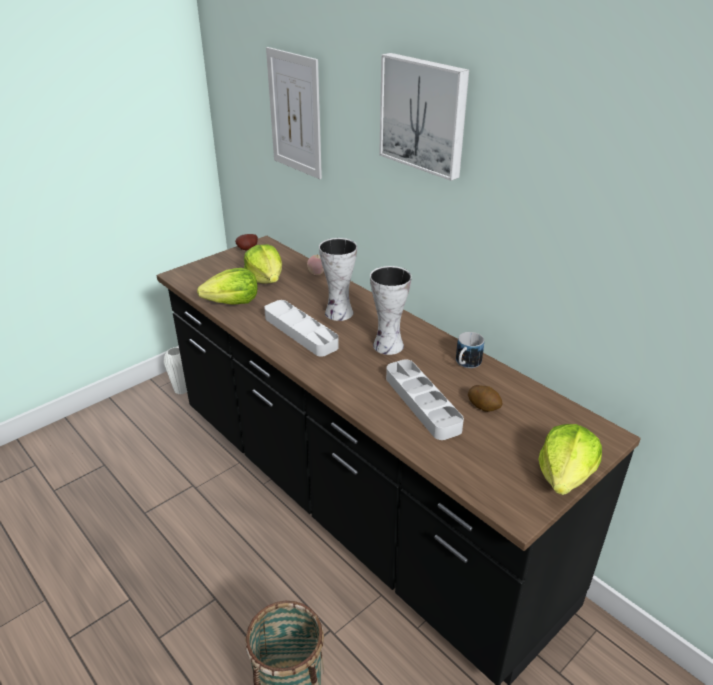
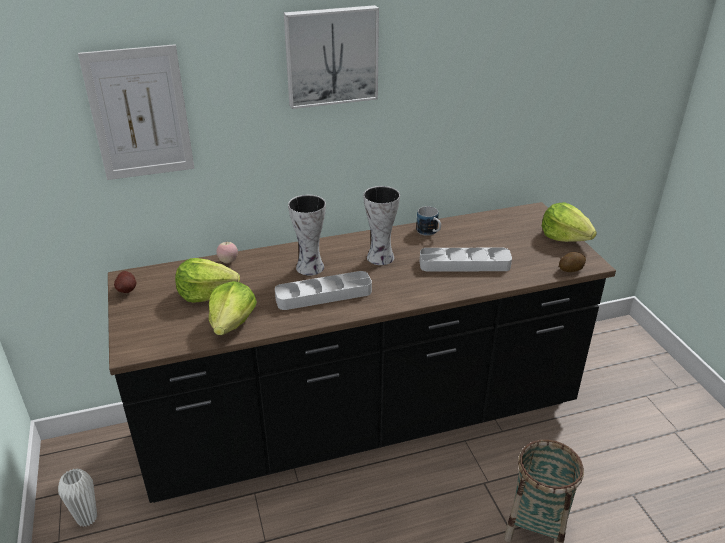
camera: 65 degrees left, 0 degrees up
(484, 406) = (483, 241): potato -> potato (571, 269)

